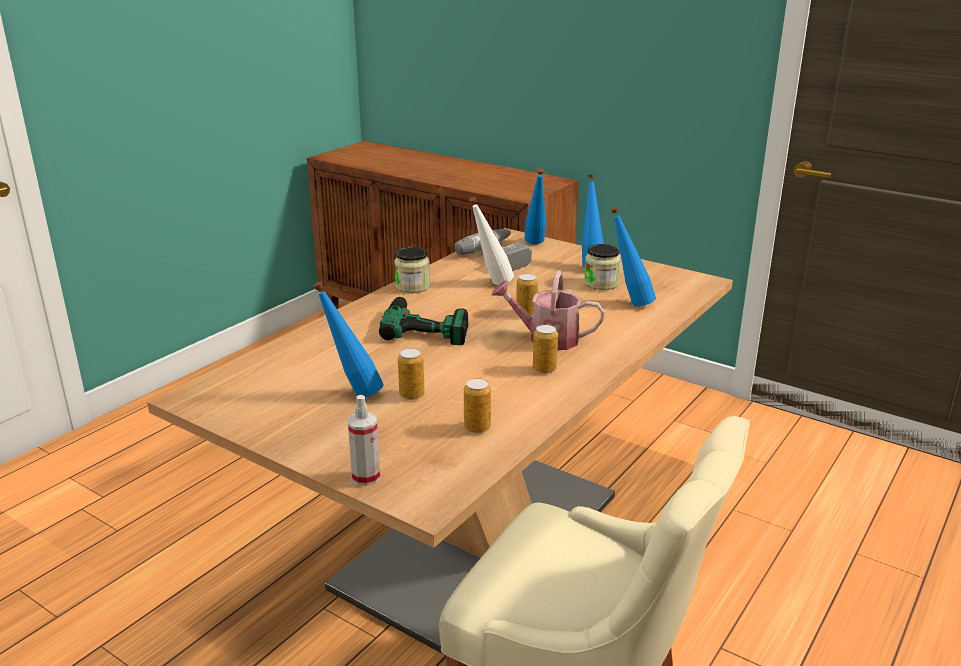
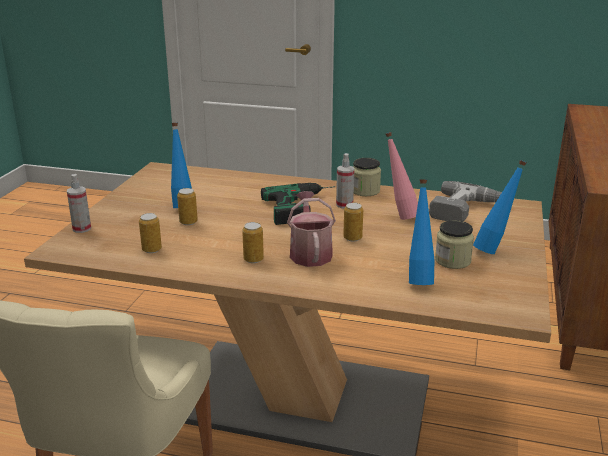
camera: 70 degrees right, 0 degrees up
(440, 302) = (344, 205): none -> spray bottle
(491, 284) = (399, 216): white bottle -> pink bottle
(535, 245) = (513, 219): blue bottle -> none

